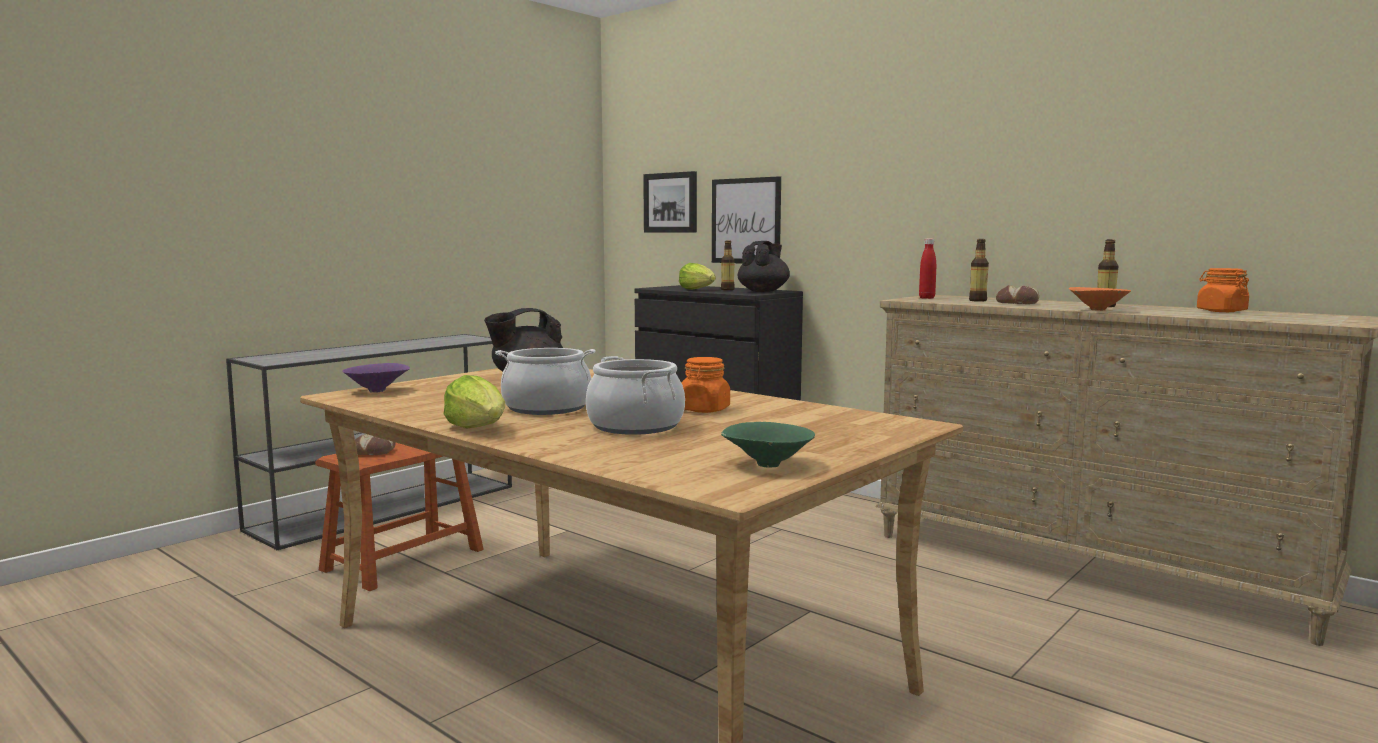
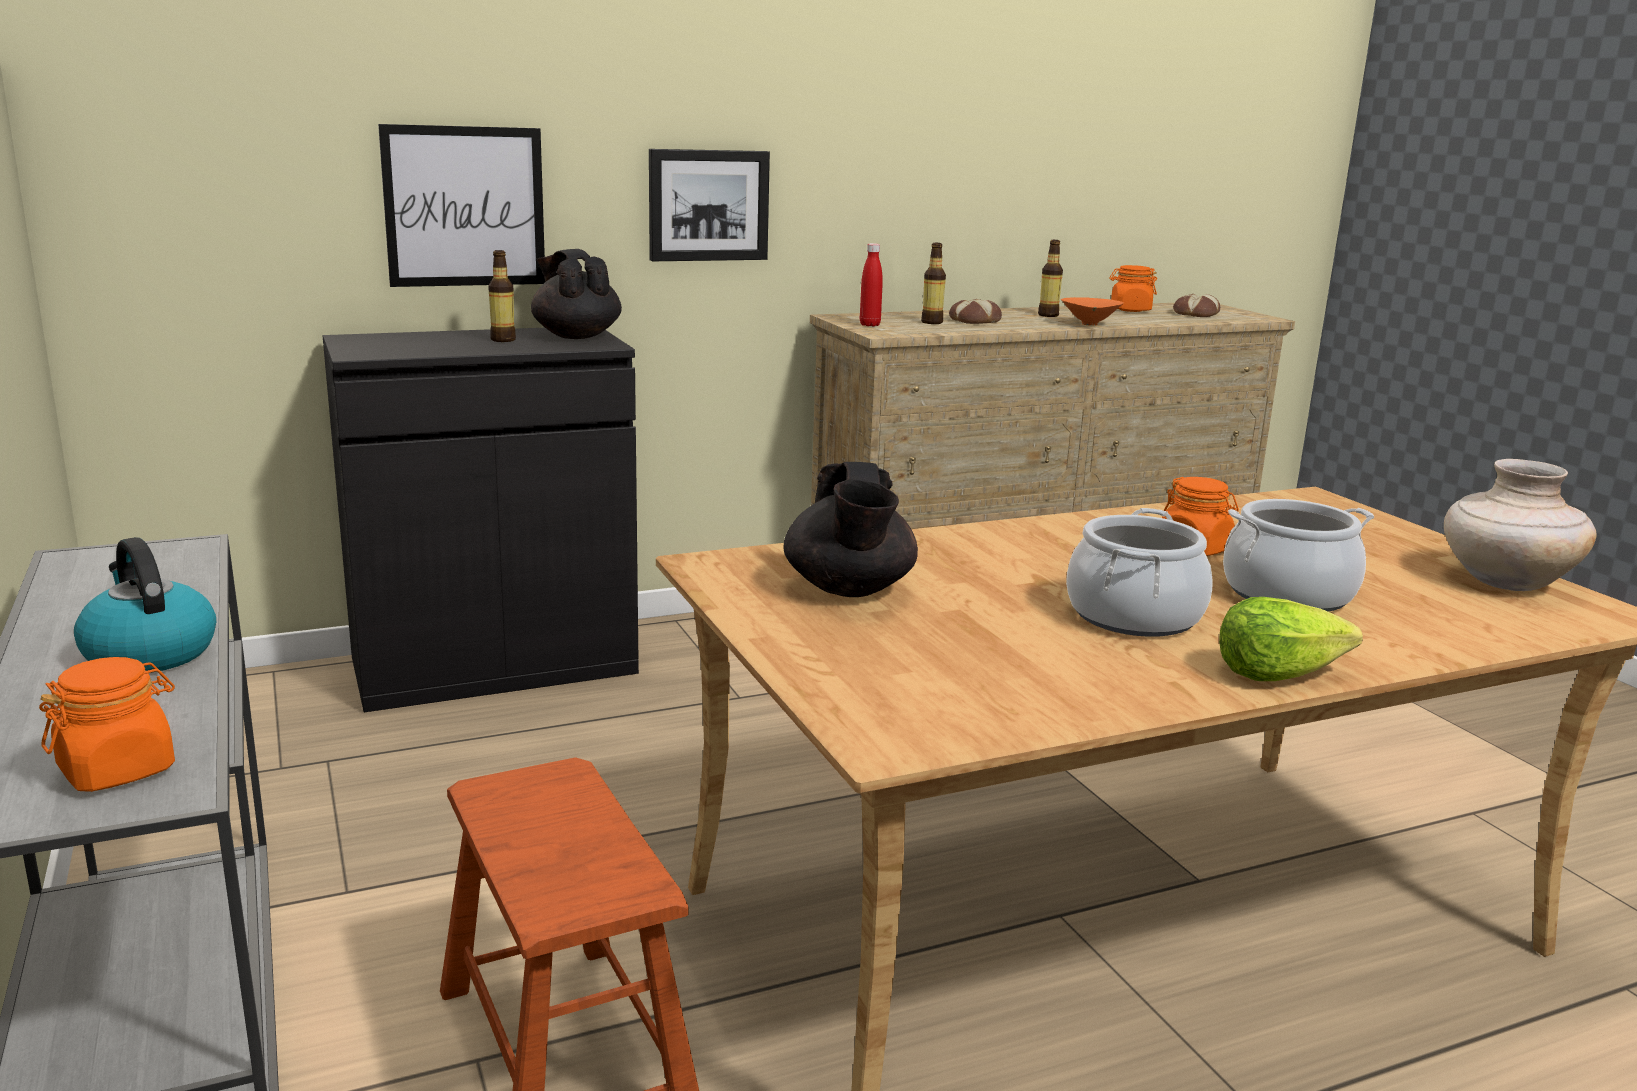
camera: 65 degrees left, 10 degrees up
(288, 358) = (118, 770): none -> orange jar
(374, 451) = (550, 864): bread -> bread (1194, 314)
(378, 391) = (875, 705): purple bowl -> none
(379, 349) = (148, 653): none -> kettle
(671, 202) = (261, 165): picture -> picture (708, 205)
(698, 289) = (468, 348): lettuce -> none
(766, 465) = (1504, 582): green bowl -> beige vase

